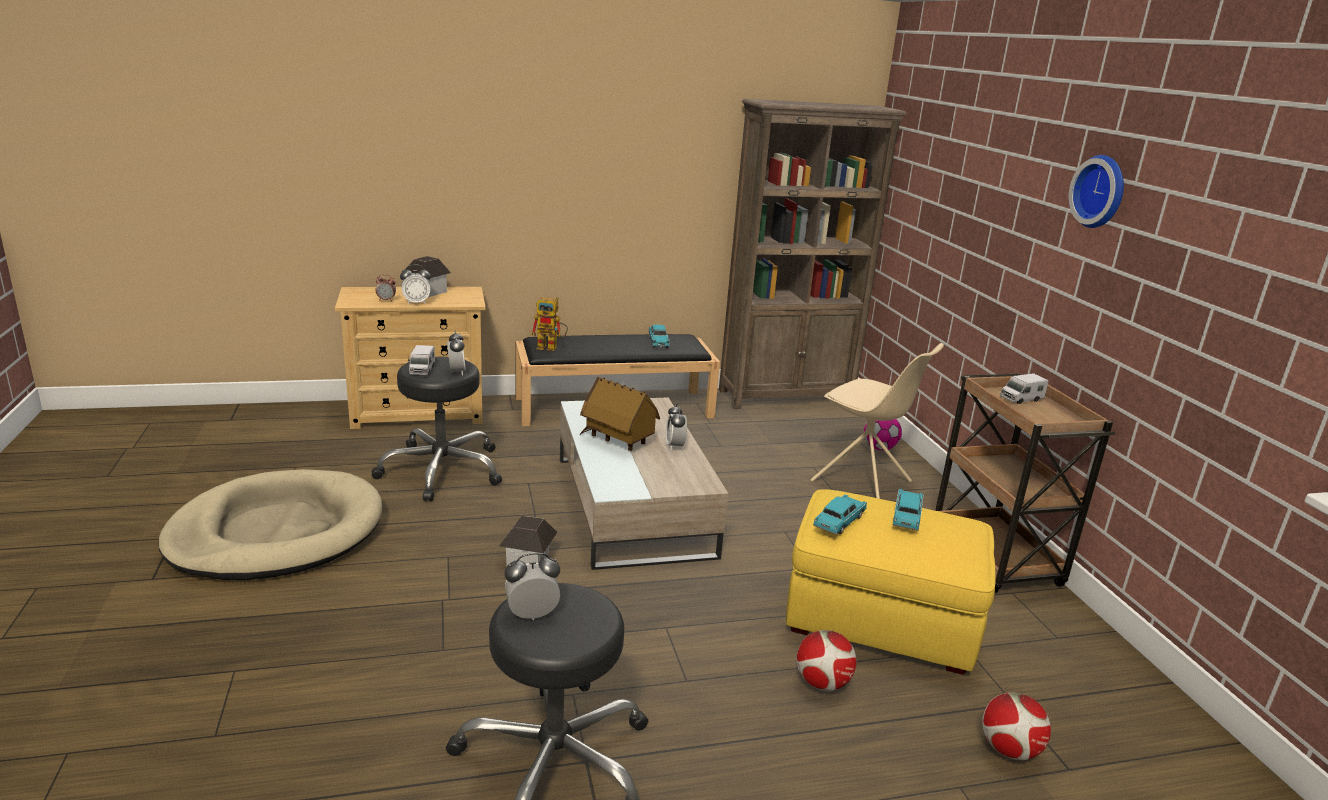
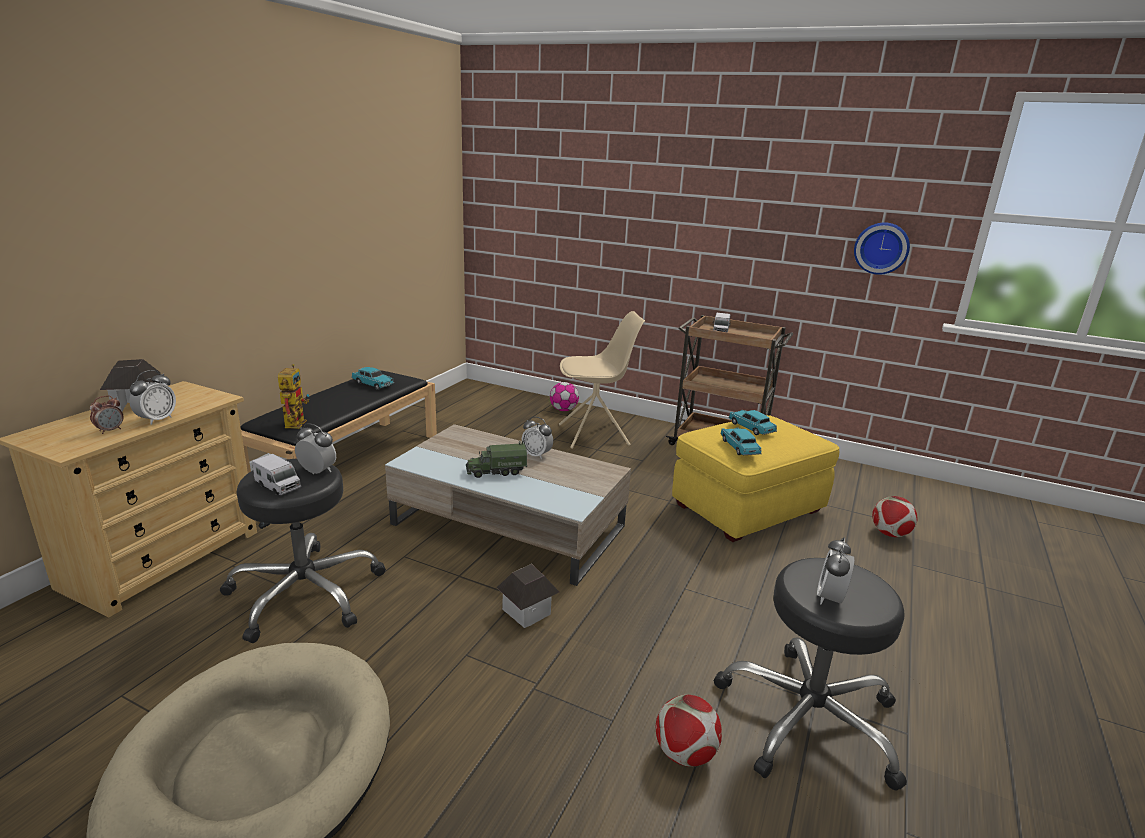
camera: 50 degrees left, 0 degrees up
(551, 347) = (295, 422): toy robot -> toy robot turned 45 degrees counterclockwise
(618, 441) = (496, 471): toy house -> toy truck
(786, 397) = (452, 400): brown bookcase -> none
(822, 683) = (794, 559): football -> football (685, 754)
(1101, 191) = (740, 179): wall clock -> wall clock (881, 248)

